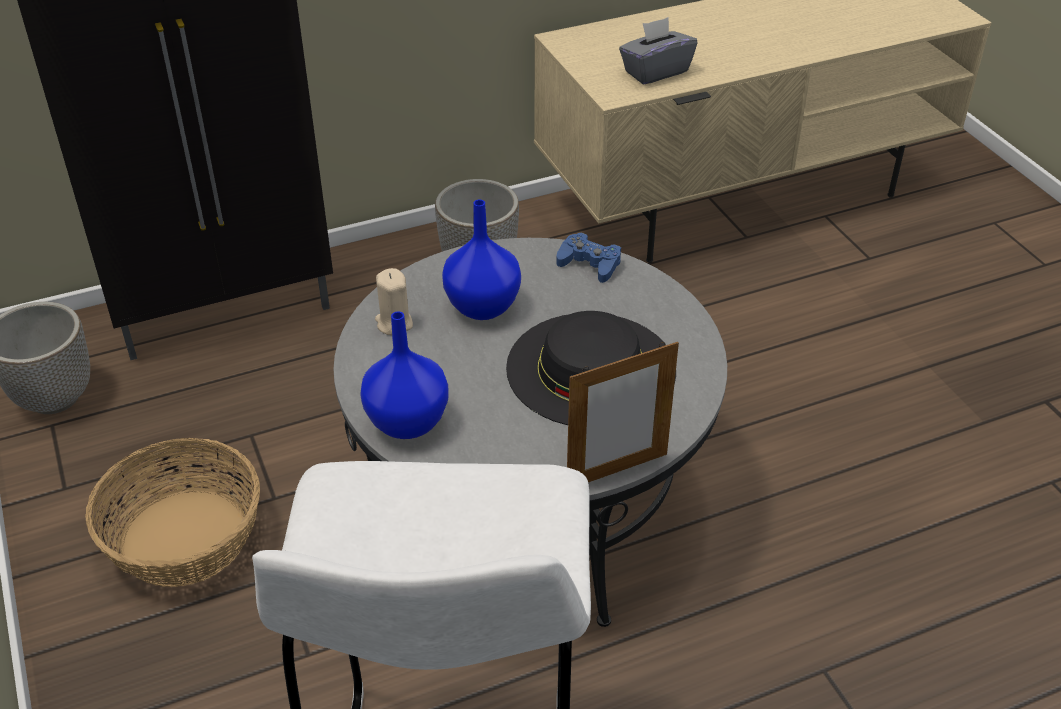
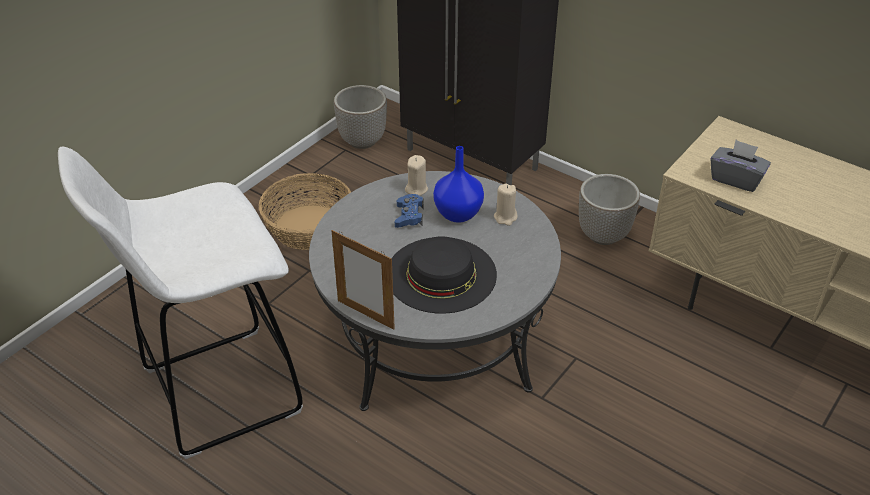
camera: 60 degrees right, 0 degrees up
(408, 424) = (344, 226): blue vase -> none
(527, 270) = (505, 217): none -> beige candle
(589, 263) = (536, 239): blue game controller -> blue game controller (409, 216)

